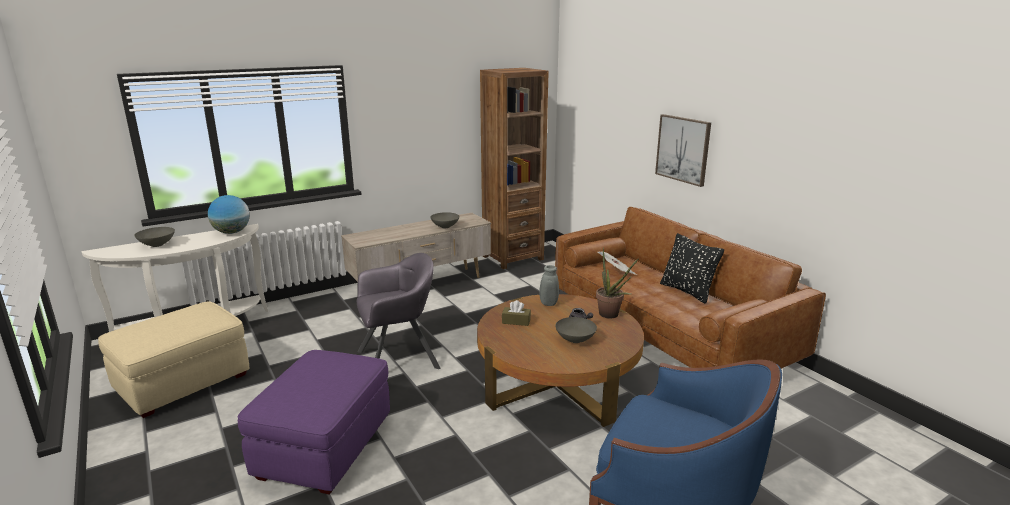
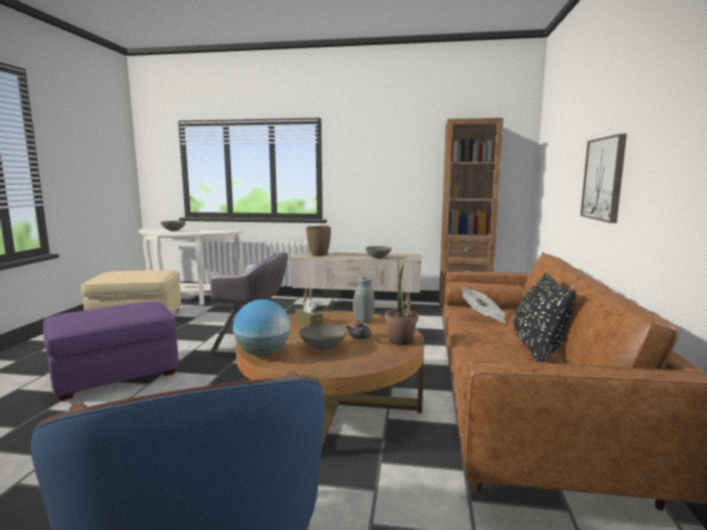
camera: 40 degrees right, 10 degrees down
(232, 232) = (218, 231): globe -> globe (263, 353)
(377, 236) = (319, 255): none -> brown vase

